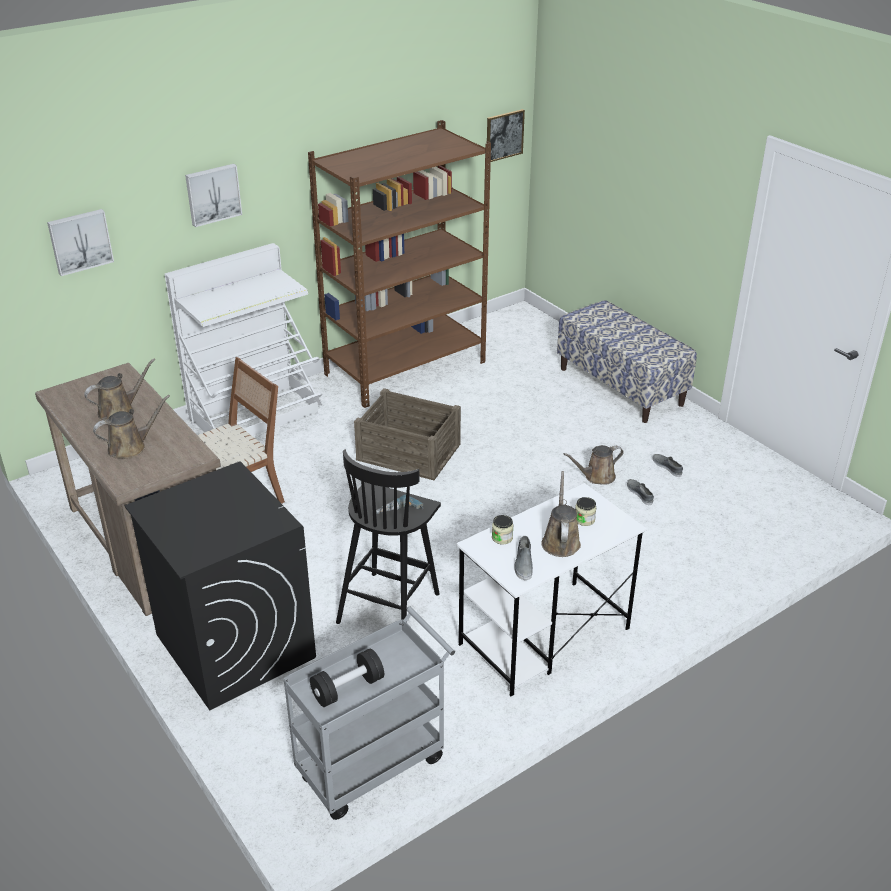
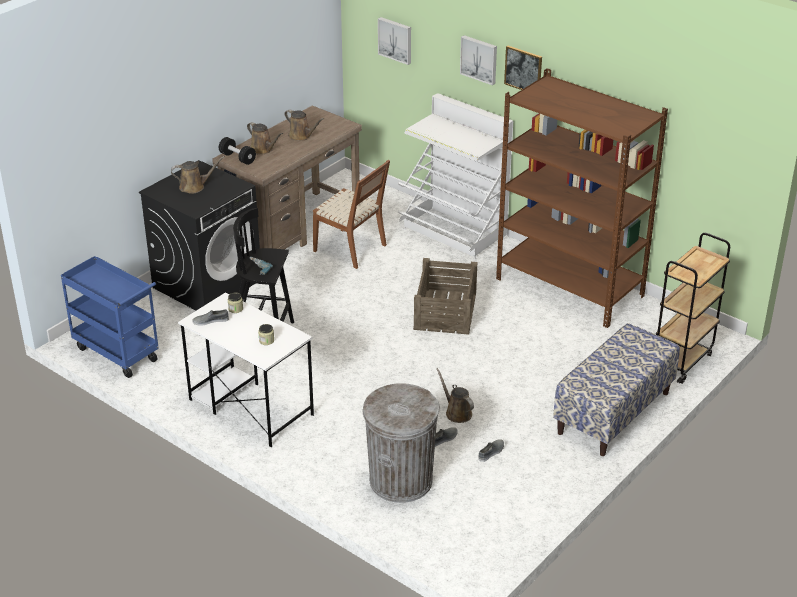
camera: 75 degrees right, 0 degrees up
(348, 688) = (99, 283): black dumbbell -> black dumbbell (237, 158)
(375, 769) = (118, 355): grey cart -> blue cart
(504, 135) = (738, 160): picture -> picture (523, 70)
(557, 337) = (682, 364): none -> brown cart
(560, 541) = (239, 333): brown watering can -> brown watering can (194, 187)
(705, 535) = (400, 480): none -> grey trash can

